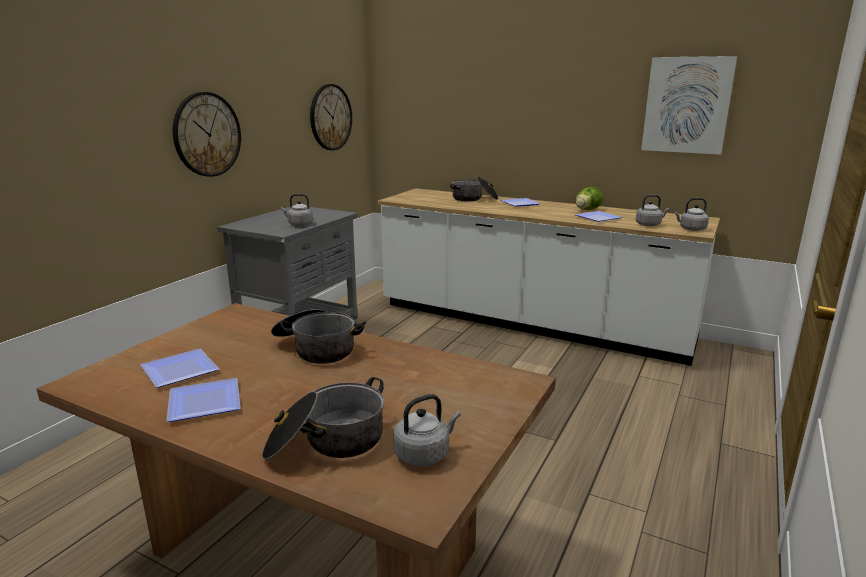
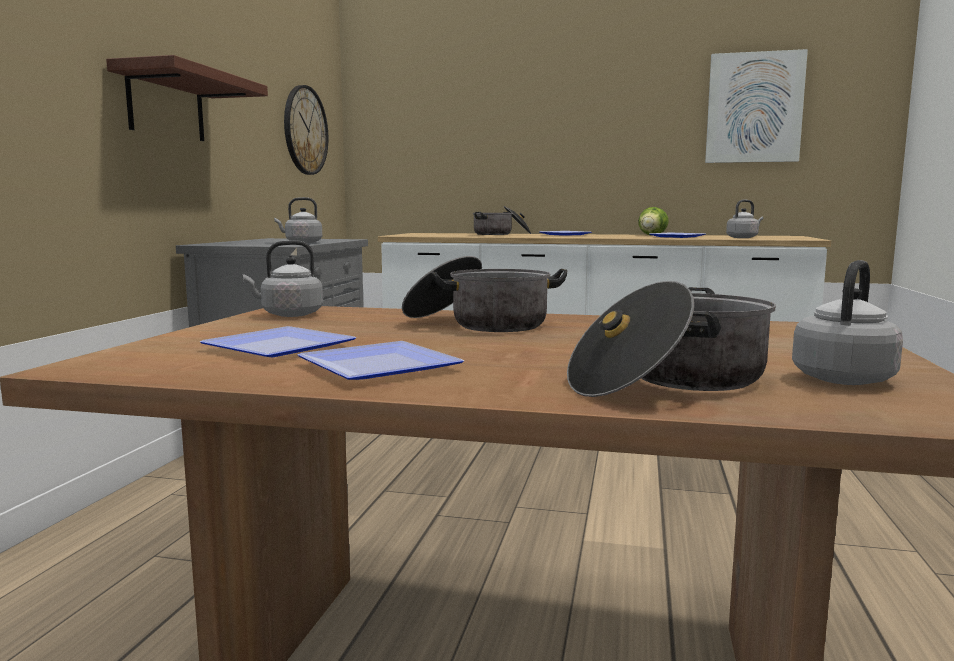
camera: 15 degrees left, 10 degrees down
(207, 134) = (166, 105): wall clock -> shelf
(691, 229) = (794, 238): grey kettle -> grey kettle (288, 314)

